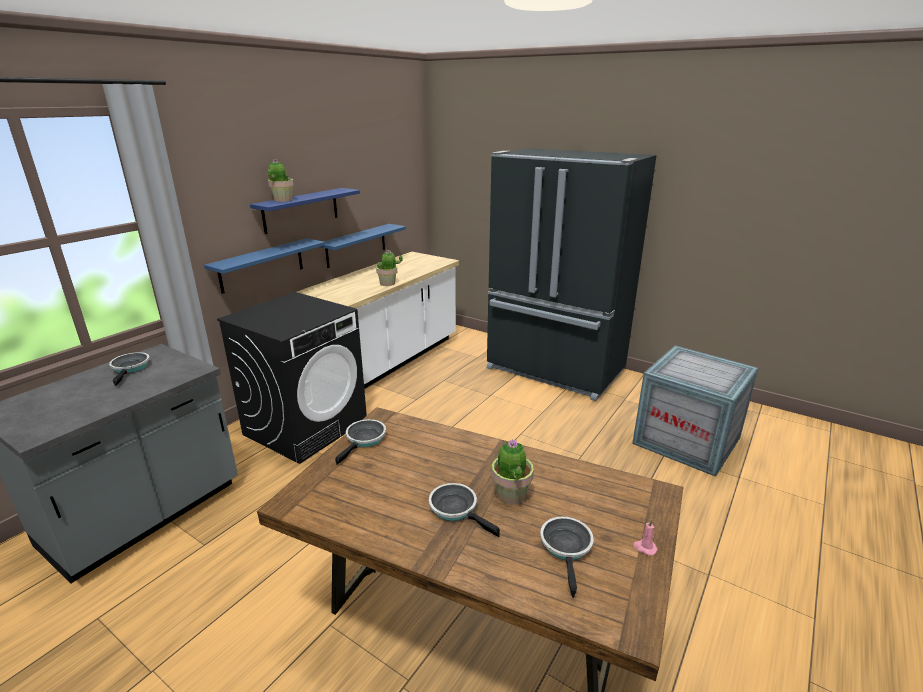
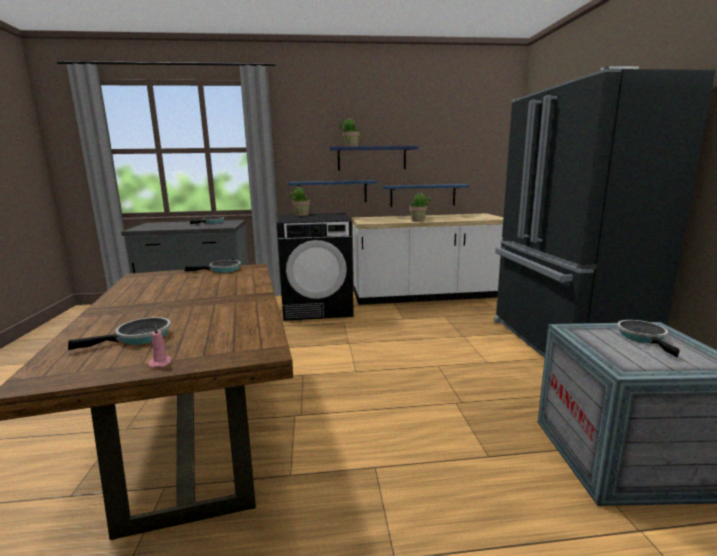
camera: 50 degrees right, 10 degrees down
(456, 509) = (164, 302): frying pan -> frying pan (643, 338)
(511, 495) = (198, 309): potted plant -> potted plant (301, 215)

